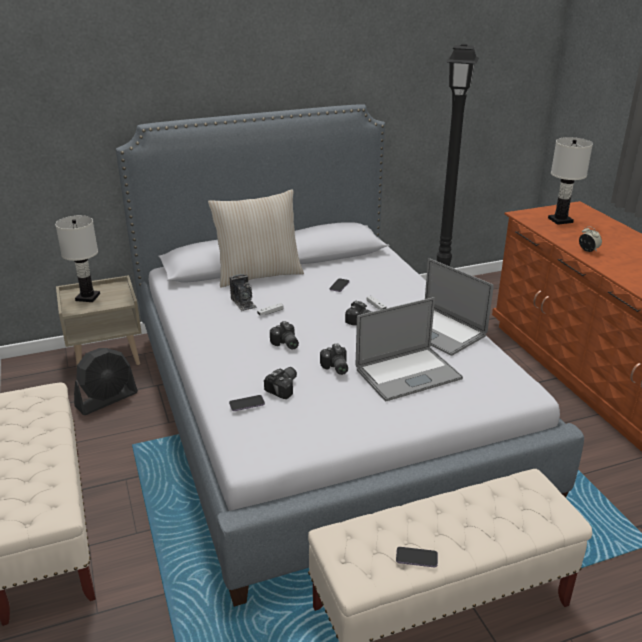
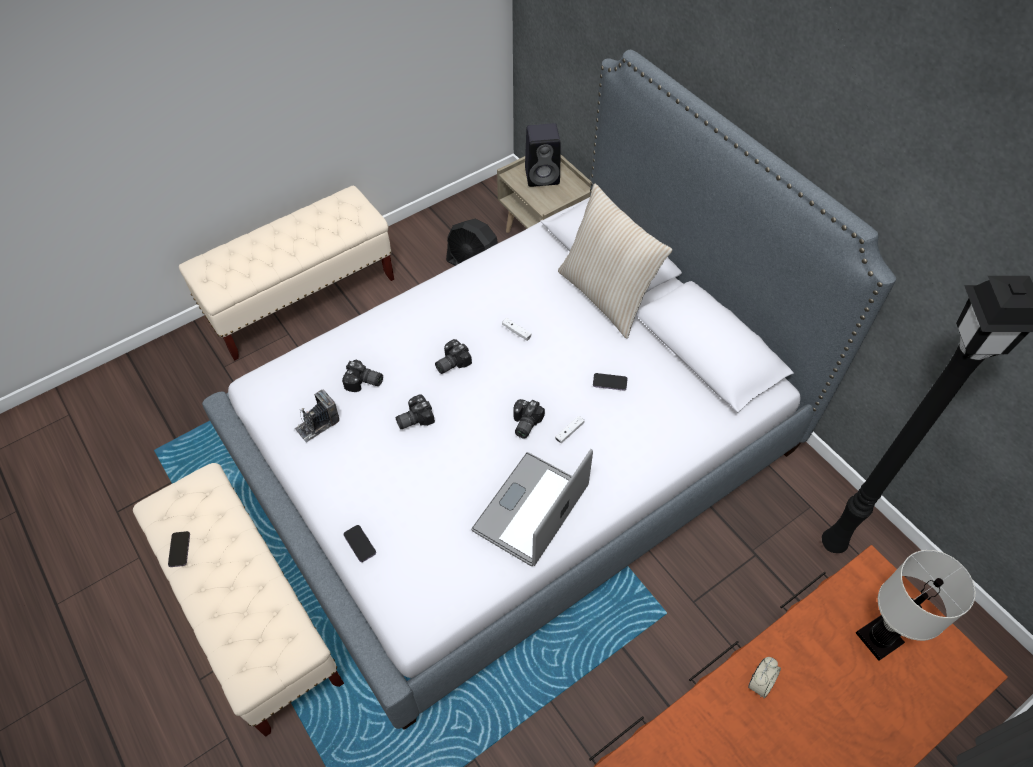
camera: 75 degrees right, 25 degrees up
(87, 297) = (543, 176): white table lamp -> black speaker
(243, 303) = (531, 302): camera -> camera (317, 424)
(247, 404) = (331, 360): phone -> phone (360, 544)
(408, 374) = (421, 490): laptop -> none

